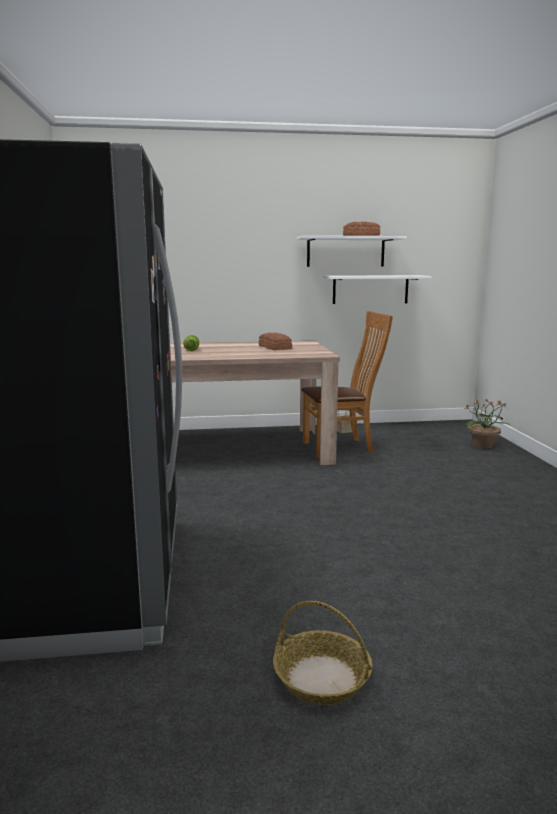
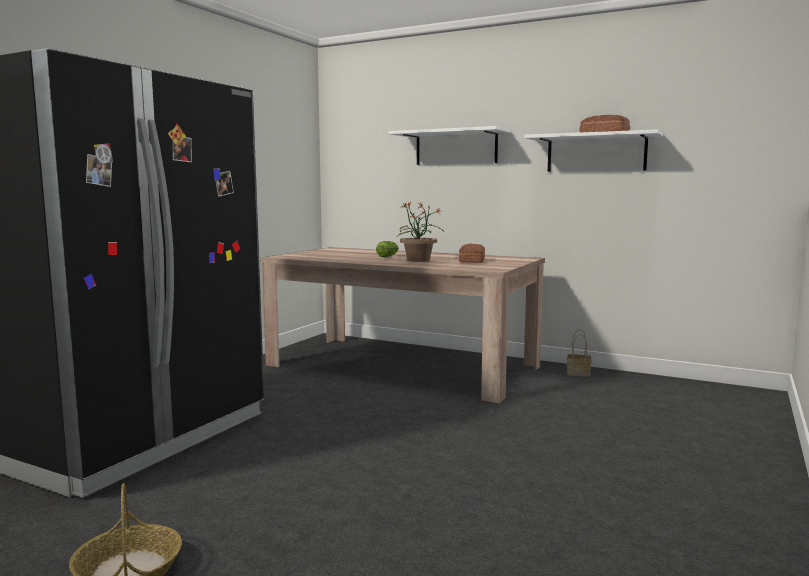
camera: 35 degrees right, 5 degrees down
(342, 447) = (540, 388): brown chair -> none
(370, 289) = (628, 199): white shelf -> white shelf (456, 148)
(483, 445) = (738, 424): potted plant -> potted plant (418, 260)

